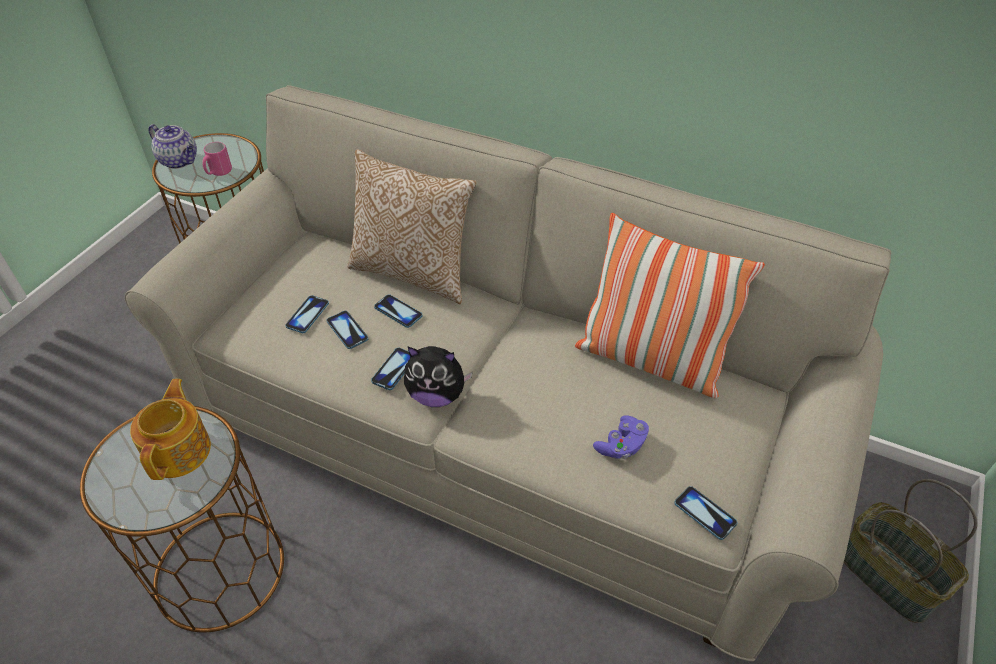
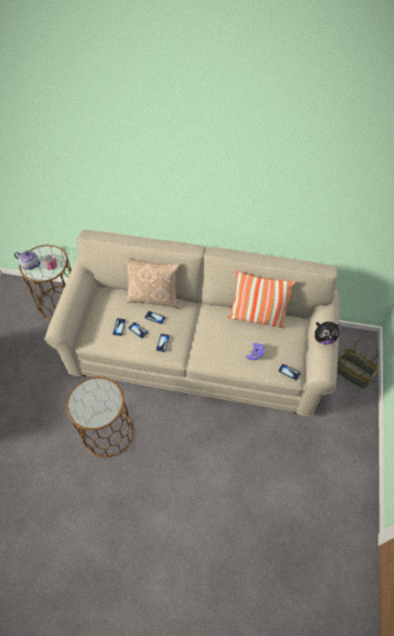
camera: 15 degrees left, 10 degrees up
(180, 450) = (99, 395): teapot -> none
(436, 395) = (182, 349): plush toy -> plush toy (323, 338)

